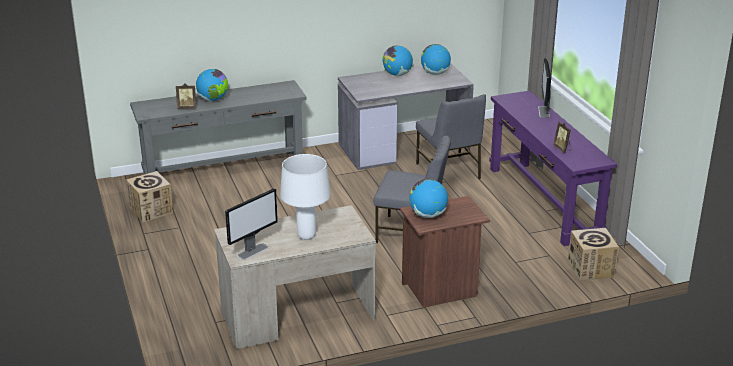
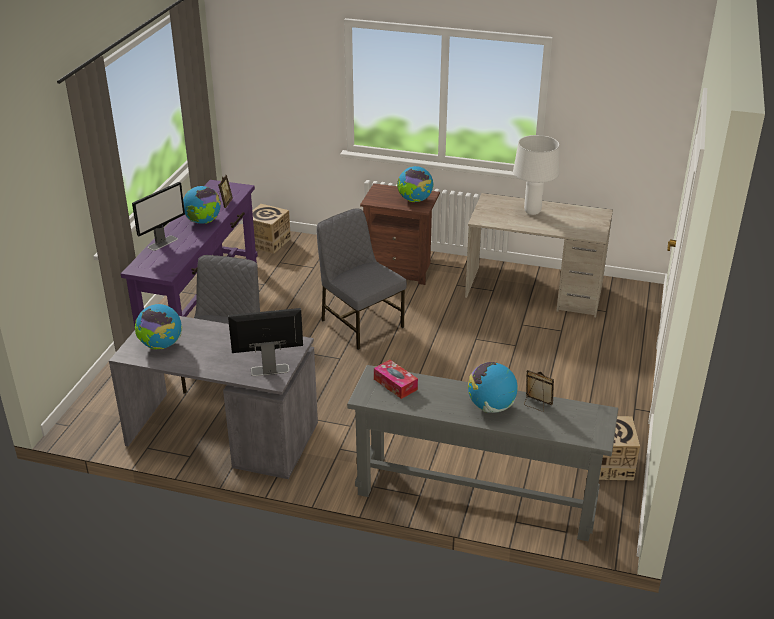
camera: 145 degrees left, 5 degrees up
(253, 251) = (585, 214): monitor -> monitor (269, 370)
(278, 93) = (395, 384): none -> tissue box
(397, 75) = (206, 362): globe -> globe (203, 221)

